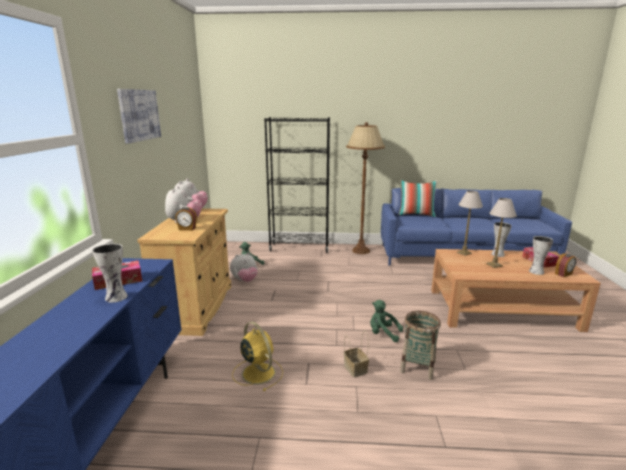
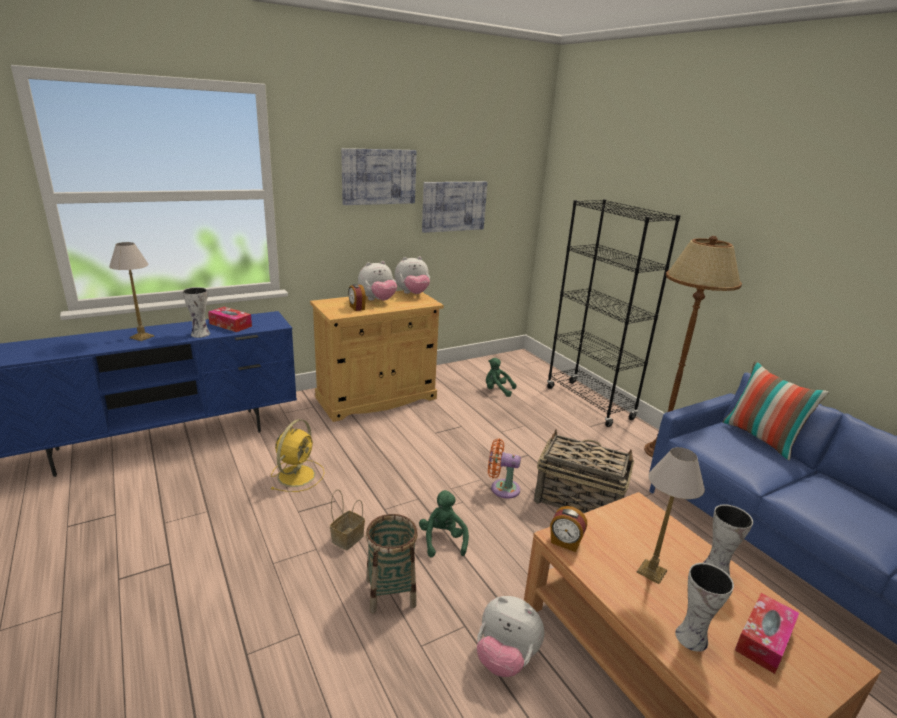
camera: 55 degrees right, 5 degrees up
(175, 137) = (454, 206): none -> picture
(245, 280) = (458, 401): plush toy -> plush toy (505, 658)
(351, 299) = (502, 488): none -> orange fan
(380, 283) = (577, 500): none -> basket
(464, 253) = (661, 526): table lamp -> table lamp (141, 337)
(563, 274) = (735, 688): alarm clock -> alarm clock (565, 542)

